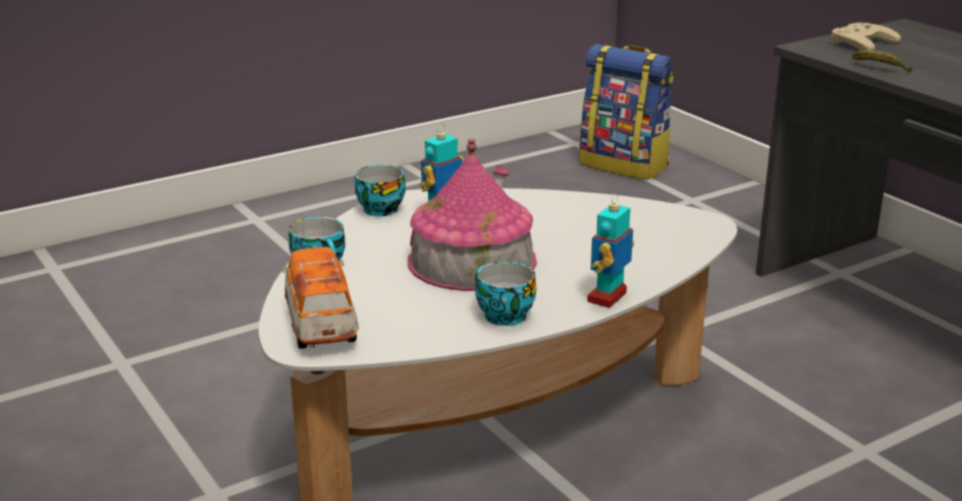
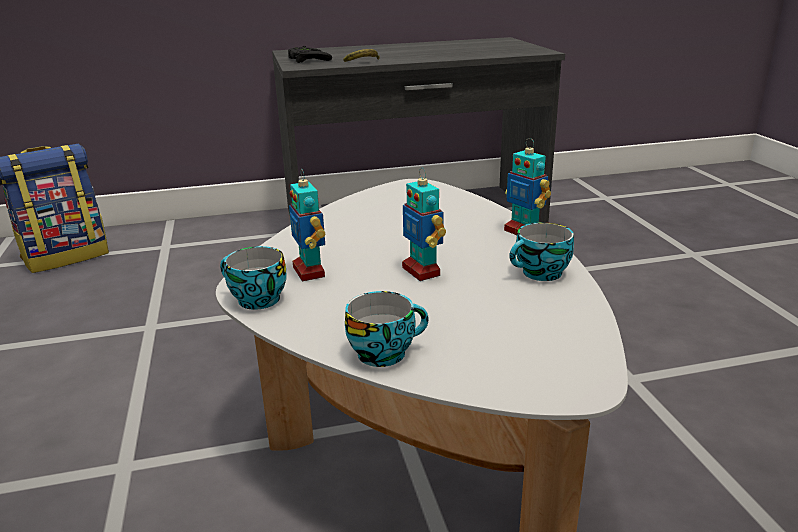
camera: 70 degrees left, 0 degrees up
(321, 326) = (534, 367): toy car -> none
(471, 261) = (422, 271): toy house -> toy robot
(859, 42) = (305, 59): beige game controller -> black game controller

